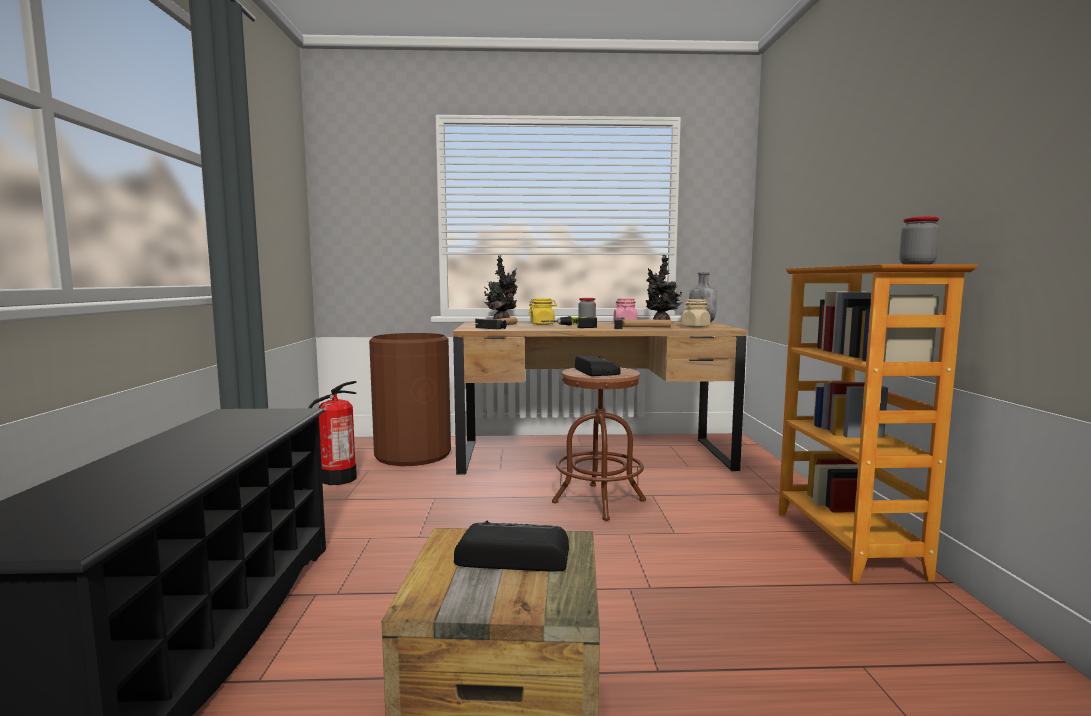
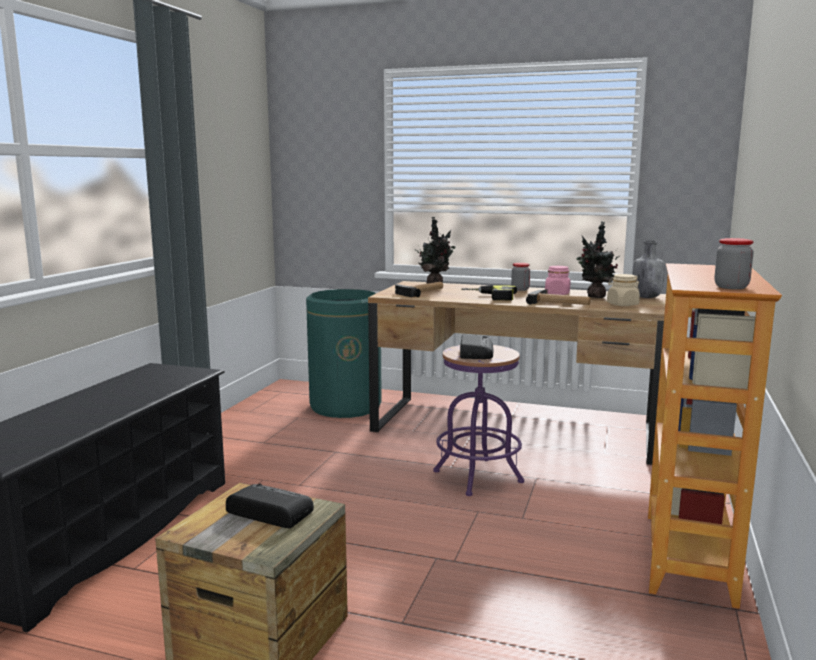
camera: 20 degrees right, 5 degrees up
(338, 479) = (269, 423): fire extinguisher -> none
(413, 454) = (345, 406): brown trash can -> green trash can
(542, 324) = (469, 290): yellow jar -> none
(599, 502) = (478, 477): brown stool -> purple stool

